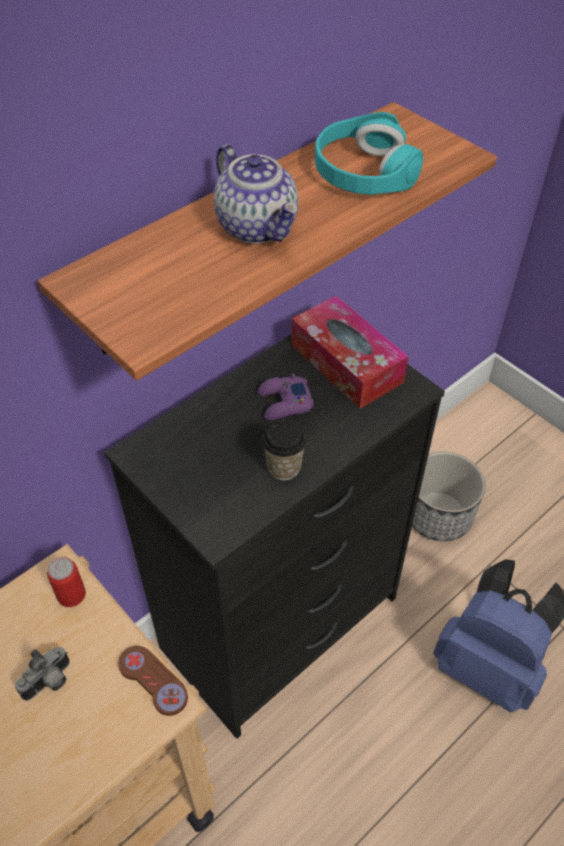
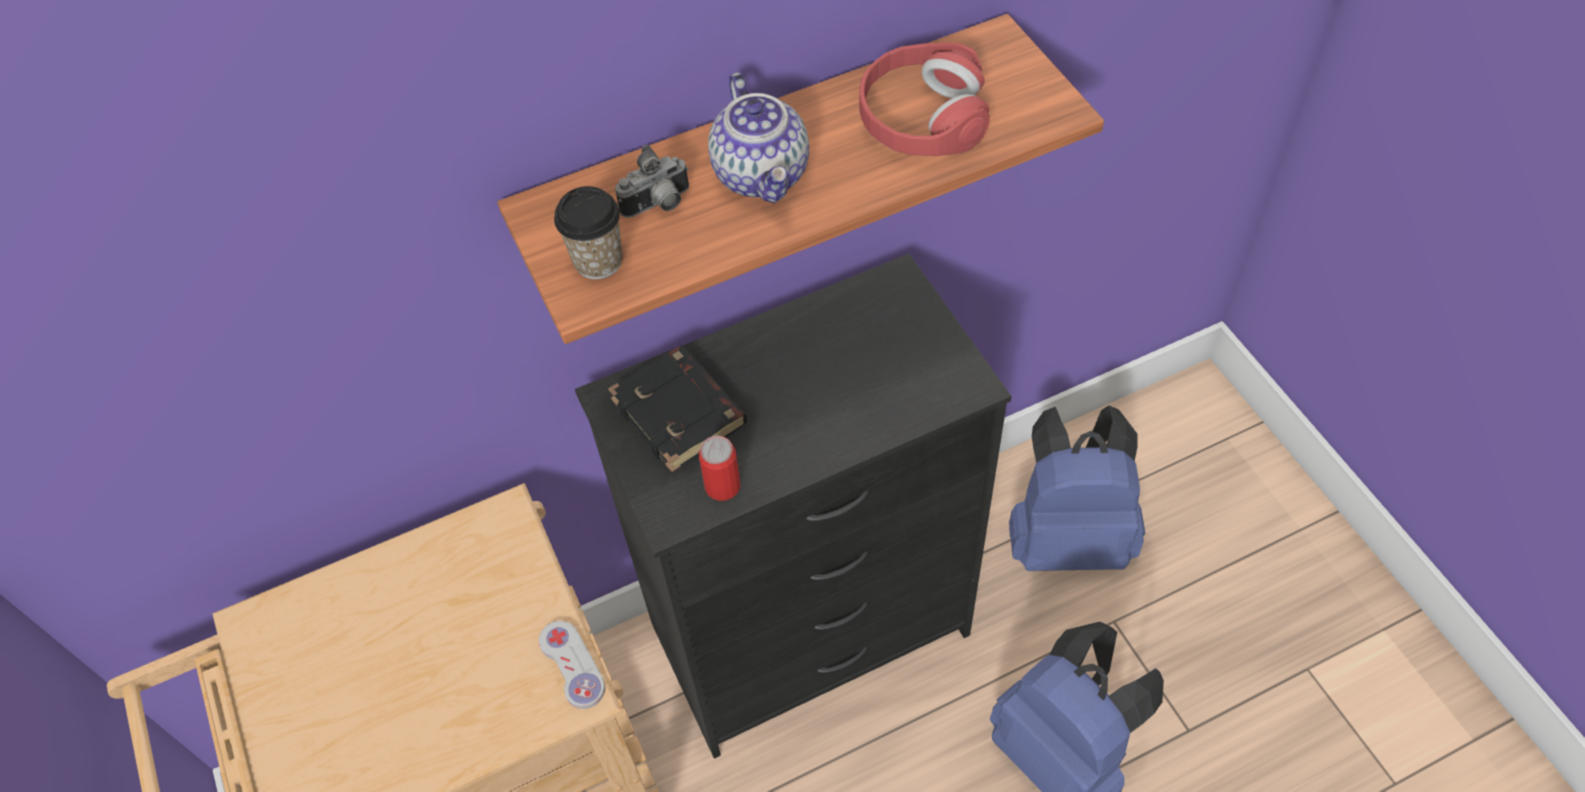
camera: 20 degrees right, 5 degrees up
(50, 683) = (462, 638): camera -> camera (659, 205)
(71, 595) = (512, 545): can -> can (722, 486)
(153, 681) = (572, 665): brown game controller -> white game controller
(198, 452) = (681, 413): none -> black book
(284, 403) = (803, 371): purple game controller -> none
(284, 467) = (774, 453): cup -> cup (598, 261)
(346, 363) = (899, 333): tissue box -> none
(364, 172) = (922, 117): turquoise headphones -> red headphones
(438, 515) = (1067, 537): planter -> blue backpack

